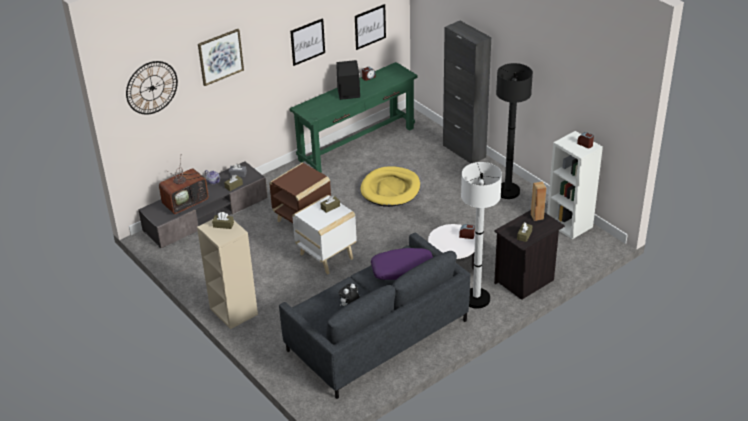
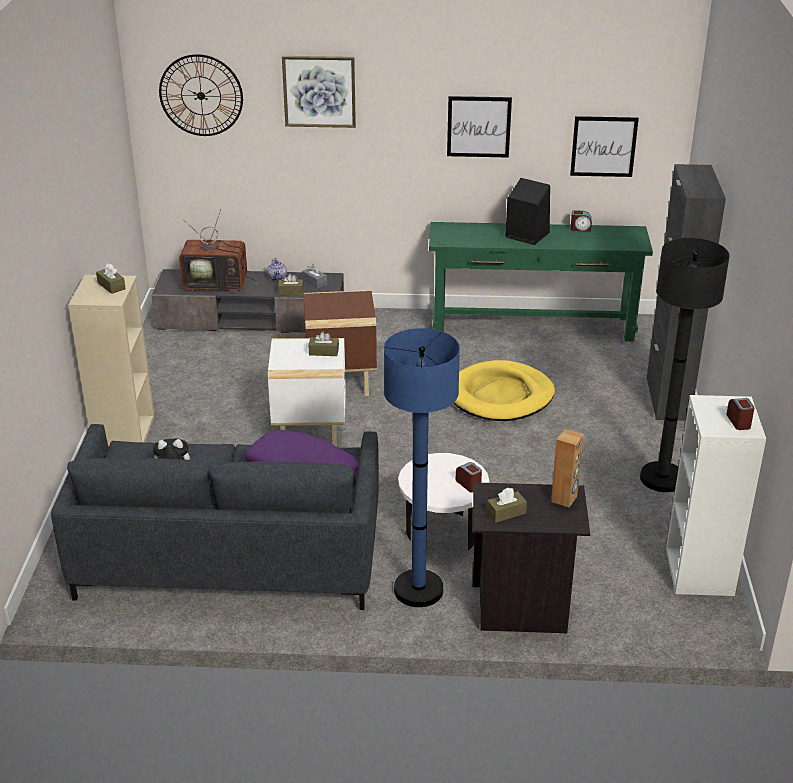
camera: 40 degrees right, 5 degrees down
(476, 299) = (418, 590): white floor lamp -> blue floor lamp

